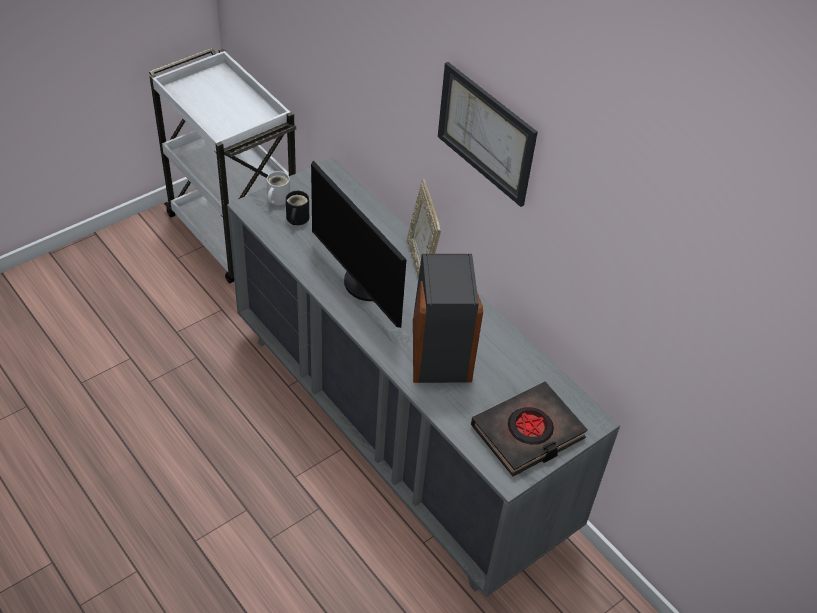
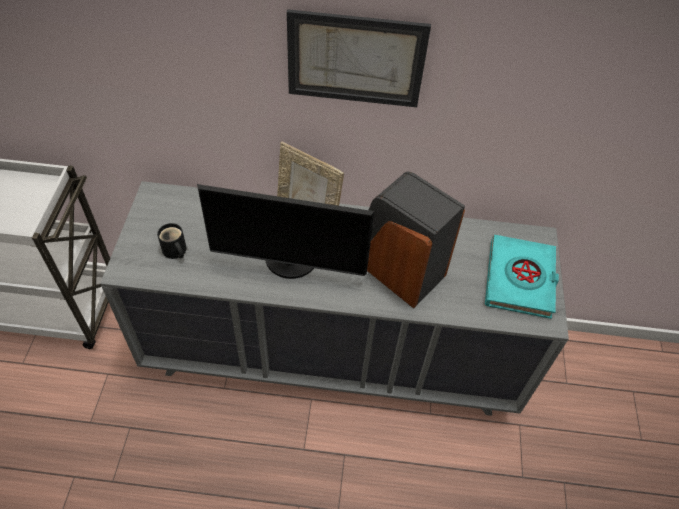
camera: 45 degrees left, 5 degrees up
(276, 199) = (138, 247): white mug -> none
(528, 433) = (520, 280): black book -> turquoise book

